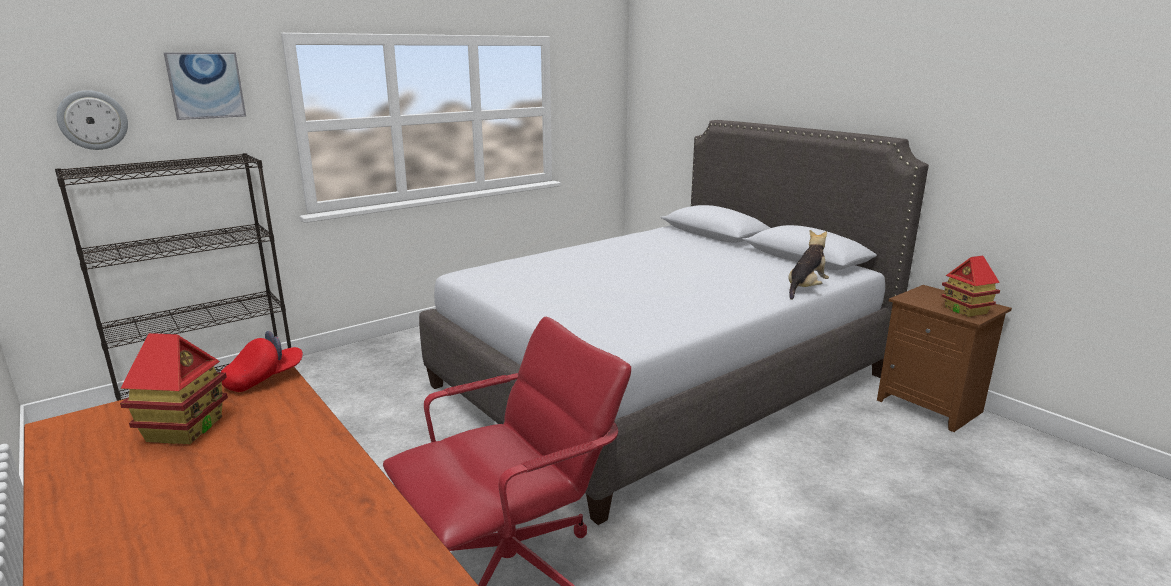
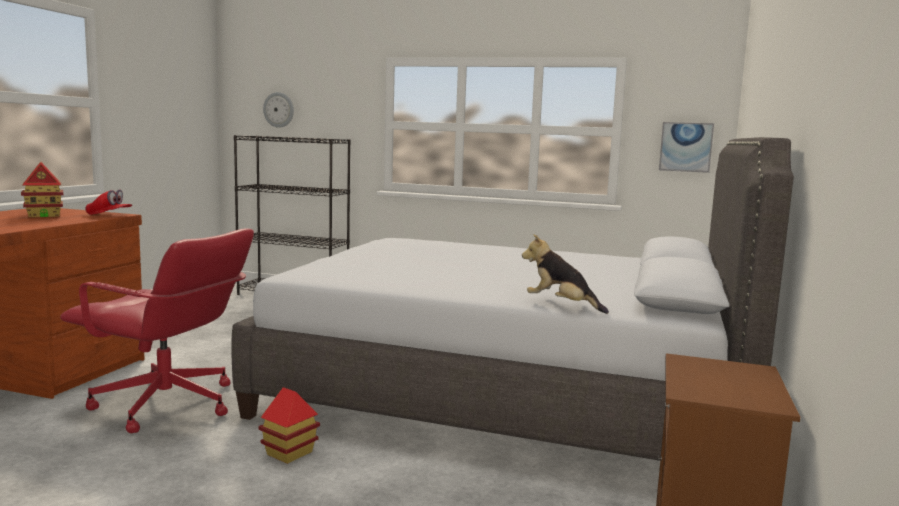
camera: 55 degrees right, 10 degrees down
(206, 85) = (337, 92): picture -> picture (685, 147)
(805, 289) = (561, 305): plush toy -> plush toy turned 150 degrees counterclockwise
(965, 310) = (709, 389): toy house -> toy house (289, 453)

